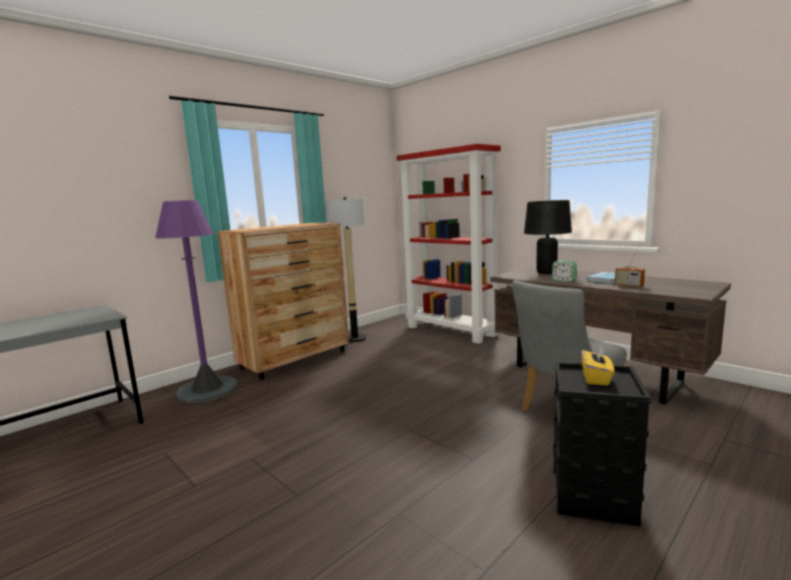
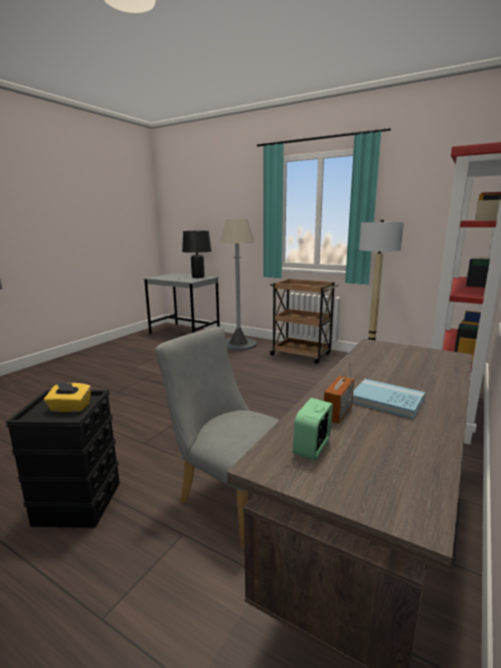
camera: 75 degrees right, 5 degrees up
(207, 389) = (238, 344): purple floor lamp -> grey floor lamp
(295, 359) = (301, 355): brown dresser -> brown cart
(546, 272) = (423, 364): black table lamp -> black table lamp (198, 277)
(564, 280) = (360, 372): alarm clock -> alarm clock (312, 448)

